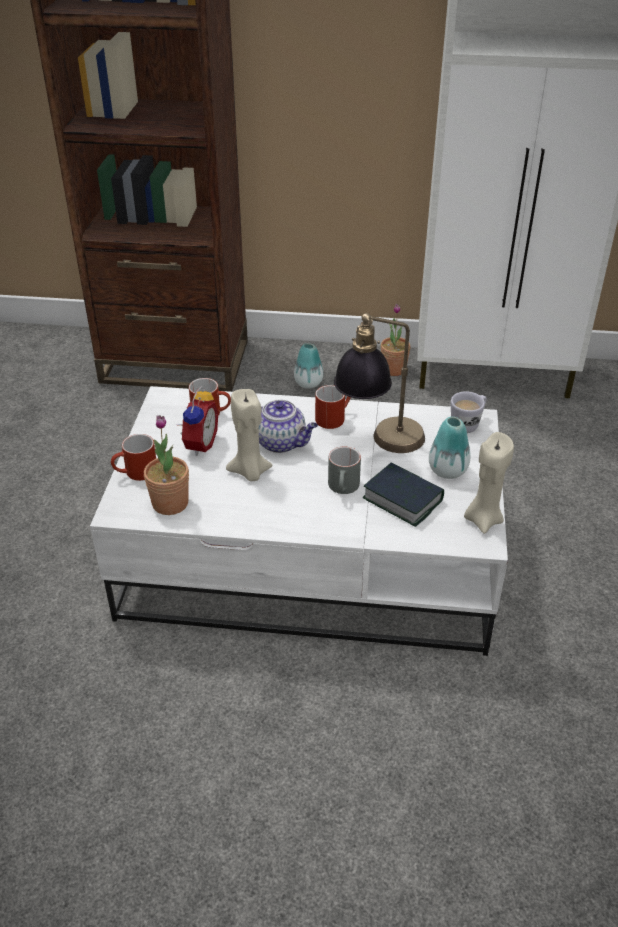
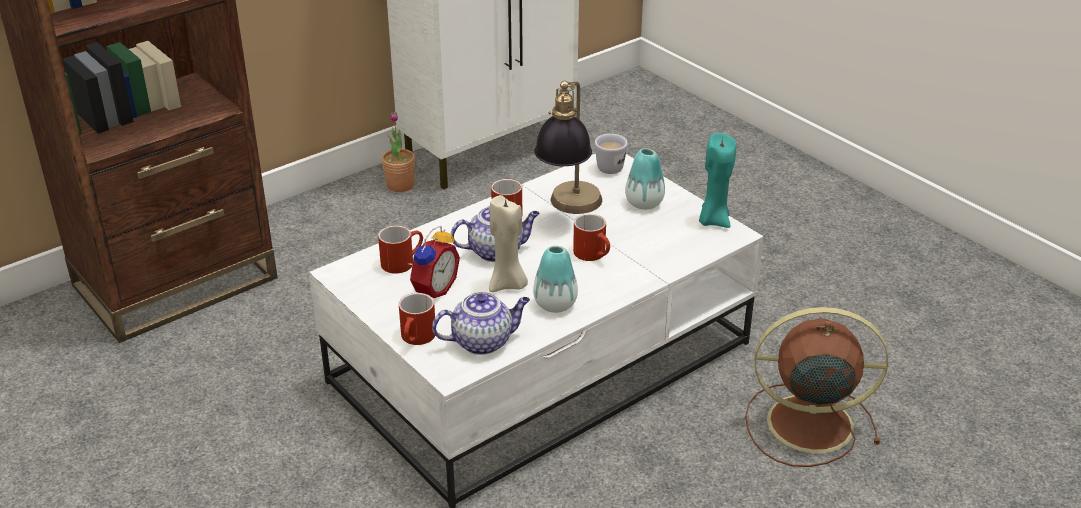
camera: 45 degrees left, 5 degrees down
(170, 503) = (483, 341): potted plant -> teapot
(198, 444) = (432, 289): alarm clock -> alarm clock turned 60 degrees clockwise
(308, 383) = (340, 234): vase -> vase (555, 304)
(344, 488) = (594, 254): grey mug -> red mug
(402, 499) = (644, 238): book -> none
(440, 759) = (805, 423): none -> brown fan
(483, 519) = (713, 220): beige candle -> turquoise candle

